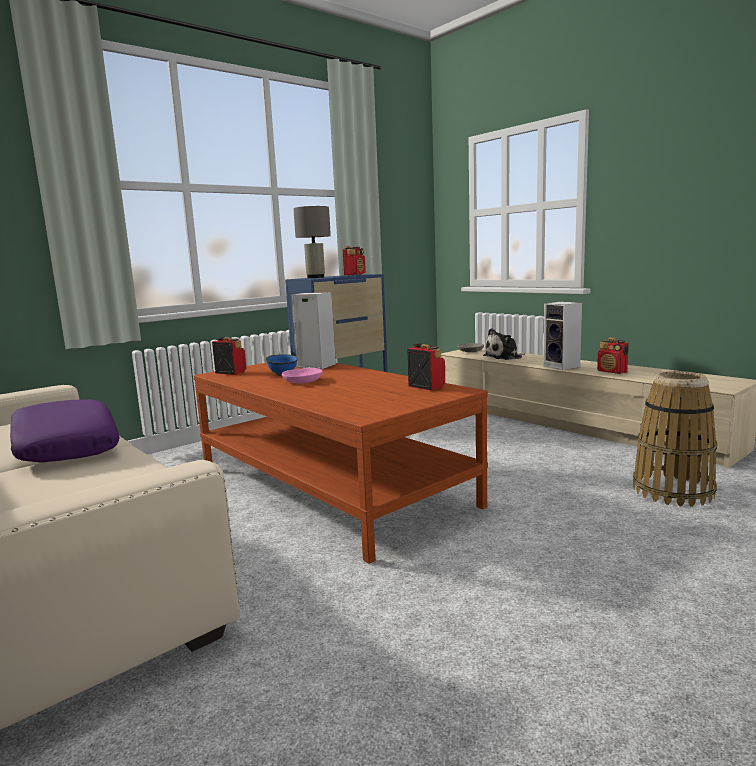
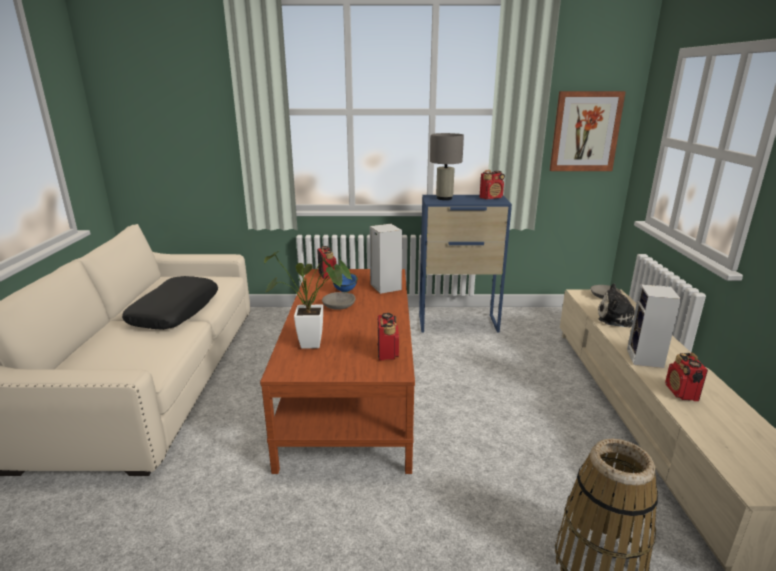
camera: 40 degrees right, 10 degrees up
(64, 447) = (175, 311): purple pillow -> black pillow
(303, 381) = (339, 305): pink bowl -> grey bowl
(351, 399) = (317, 344): none -> potted plant
(400, 214) = (585, 131): none -> picture

